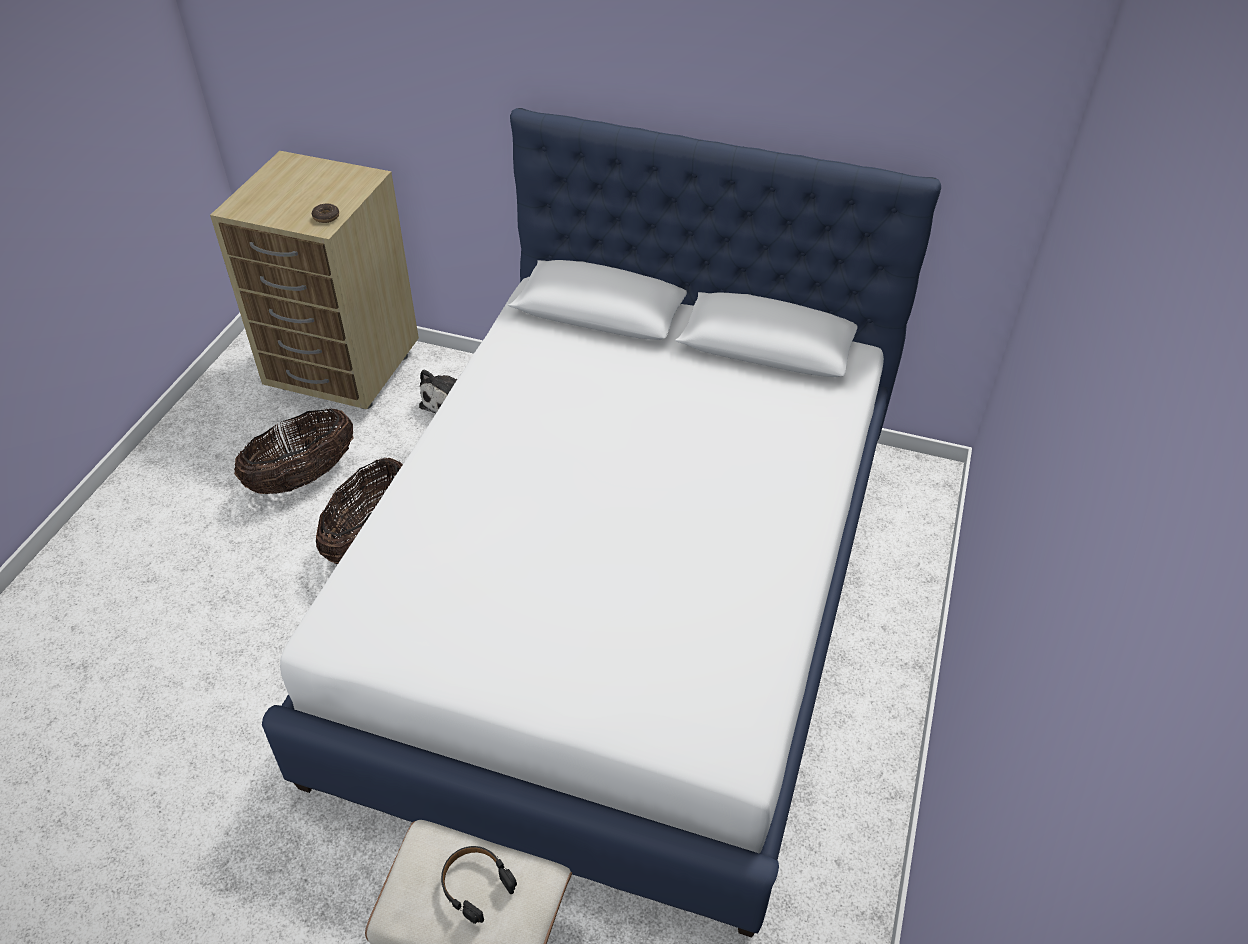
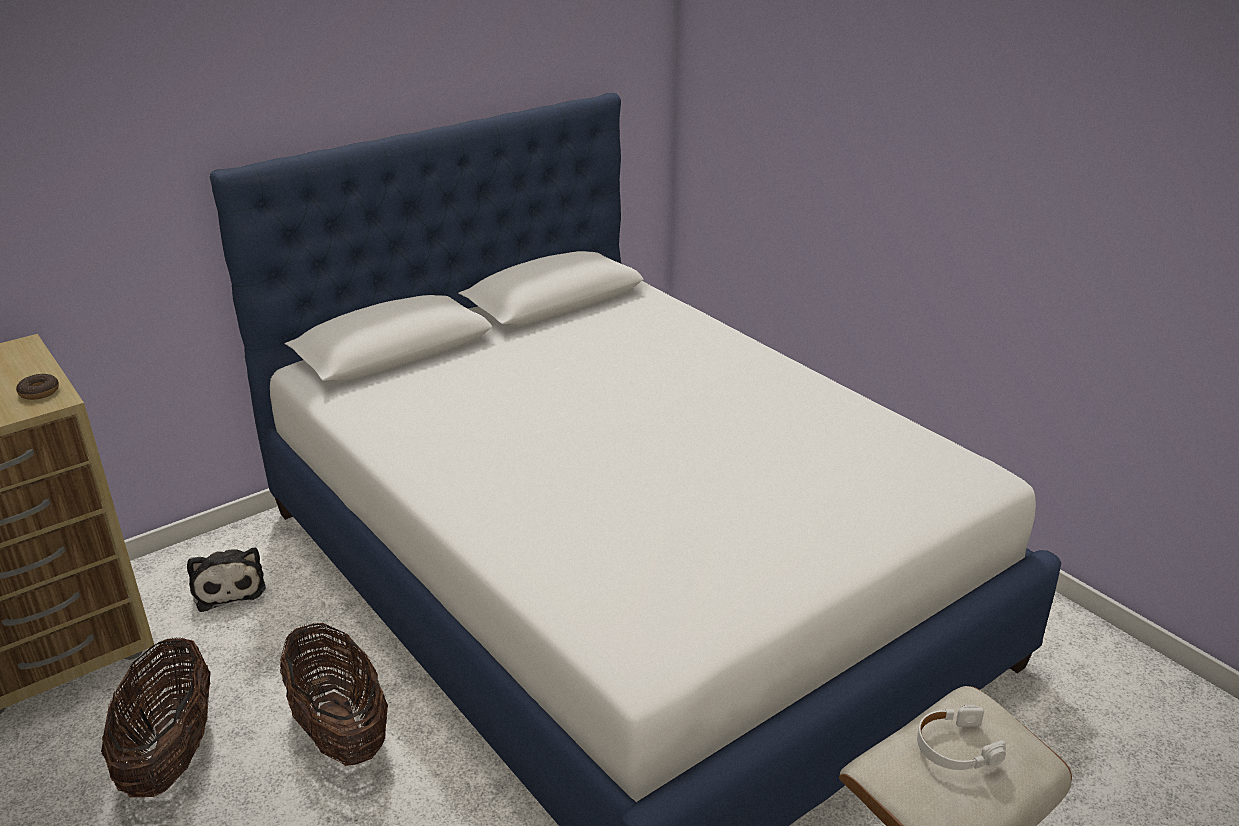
camera: 55 degrees left, 15 degrees down
(476, 885) = (955, 747): black headphones -> white headphones

